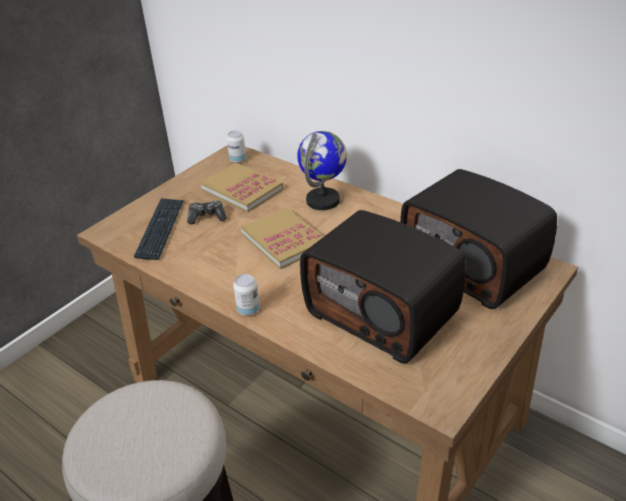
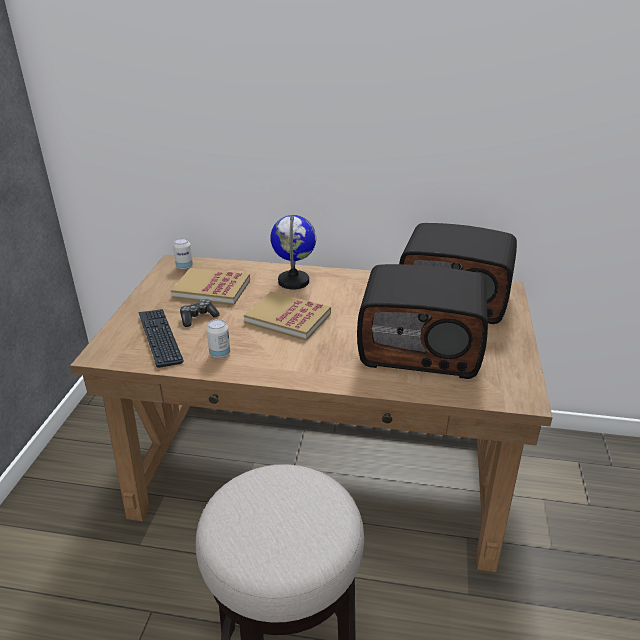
camera: 30 degrees left, 5 degrees down
(248, 310) = (308, 378): can -> can (220, 354)

